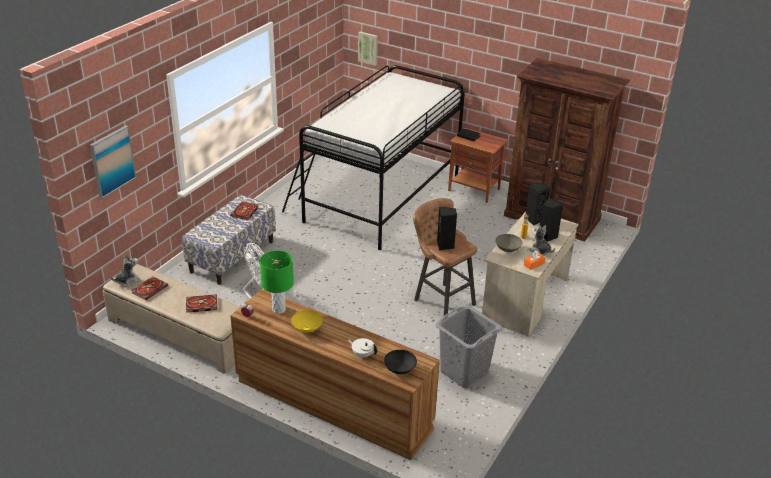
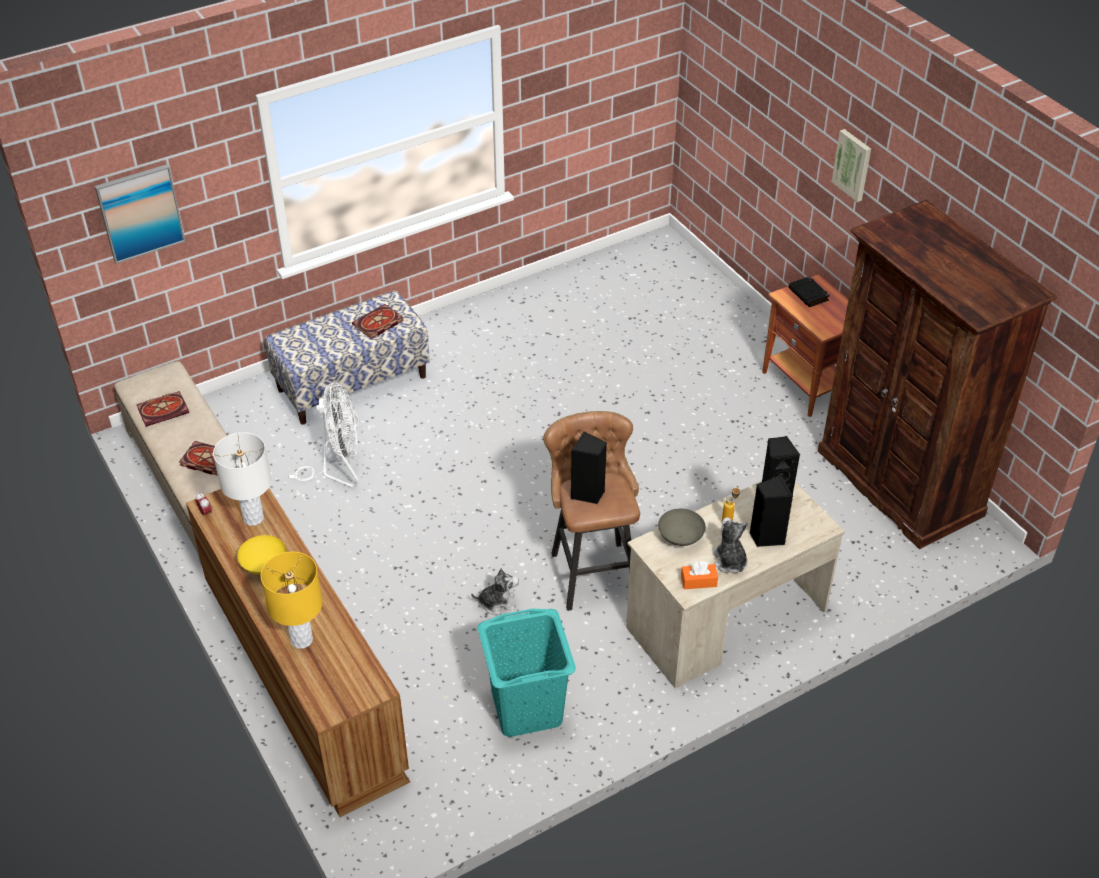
camera: 30 degrees right, 10 degrees up
(127, 281) = (146, 386): plush toy -> plush toy (497, 603)
(279, 309) = (253, 518): green table lamp -> white table lamp
(362, 354) = (302, 639): white teapot -> yellow table lamp
(368, 48) = (708, 88): picture -> picture (853, 164)
(380, 198) = (642, 352): black bed -> none
(399, 370) = (330, 687): black bowl -> none
(464, 372) = (526, 709): grey laundry basket -> turquoise laundry basket

